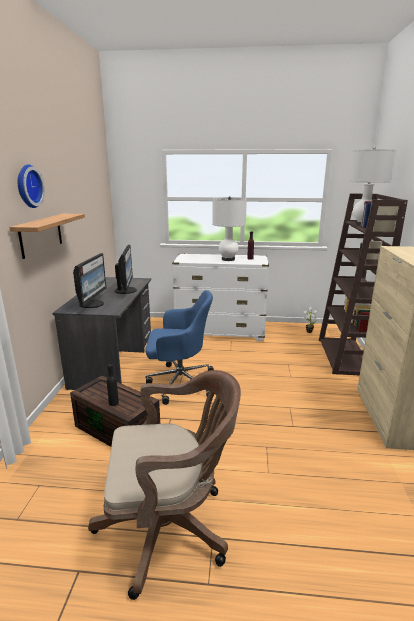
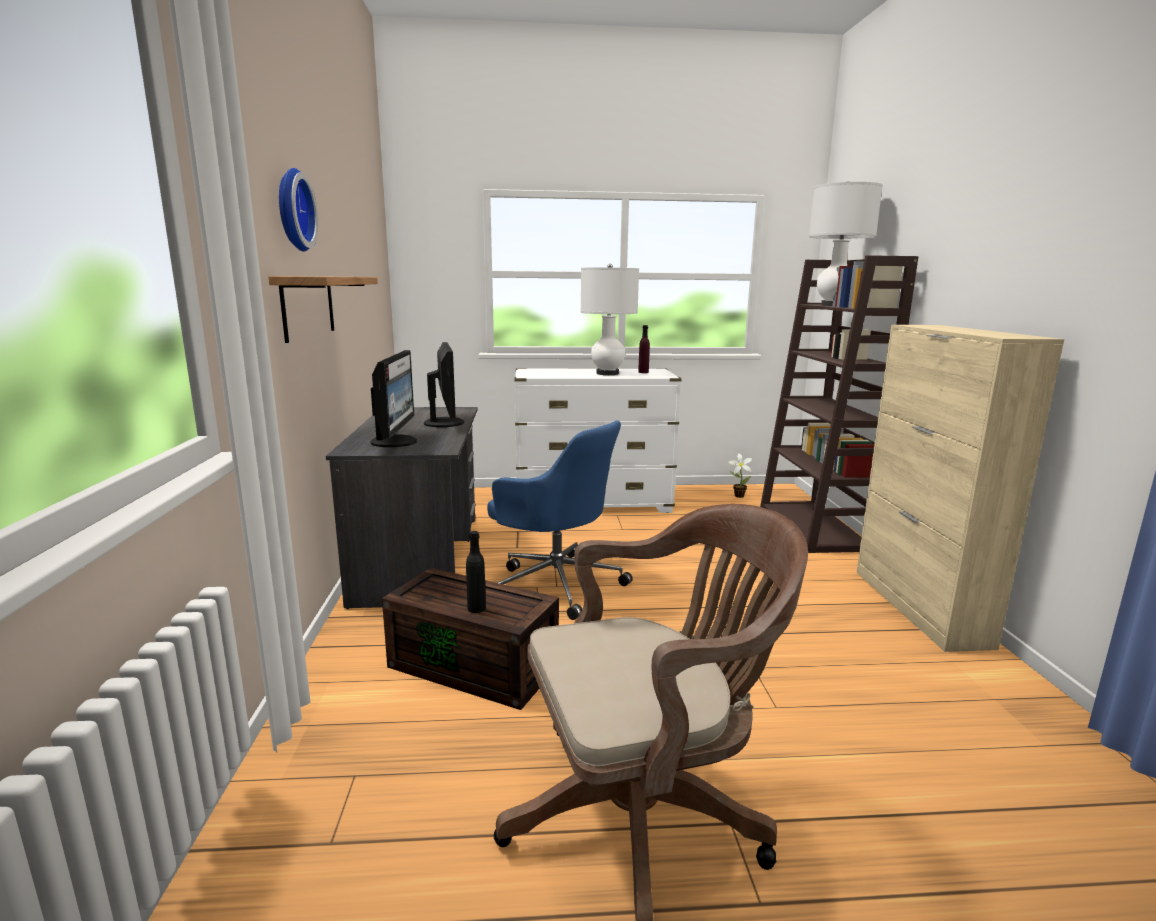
camera: 10 degrees left, 5 degrees down
(179, 383) = (556, 583): blue office chair -> blue office chair turned 45 degrees clockwise

